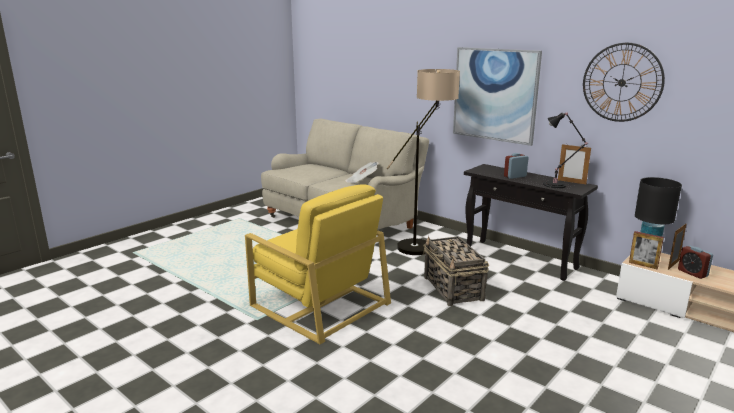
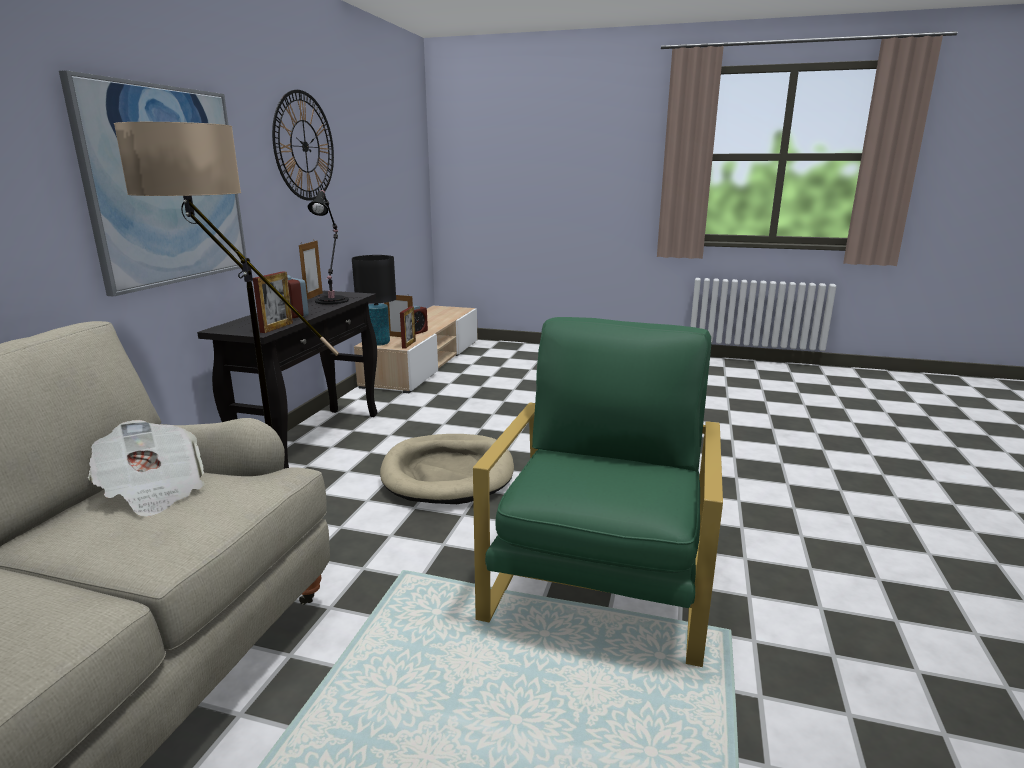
camera: 115 degrees left, 0 degrees up
(319, 304) = (601, 577): yellow armchair -> green armchair
(453, 289) = (448, 473): basket -> beige dog bed
(482, 173) = (276, 328): none -> picture frame

